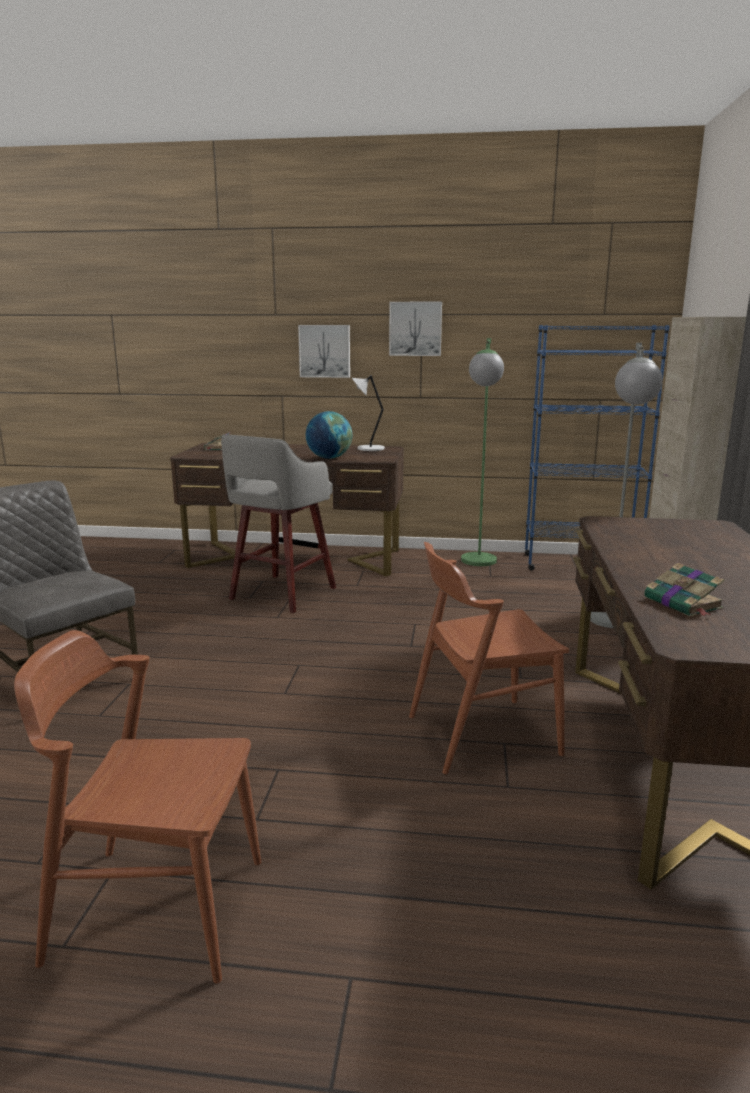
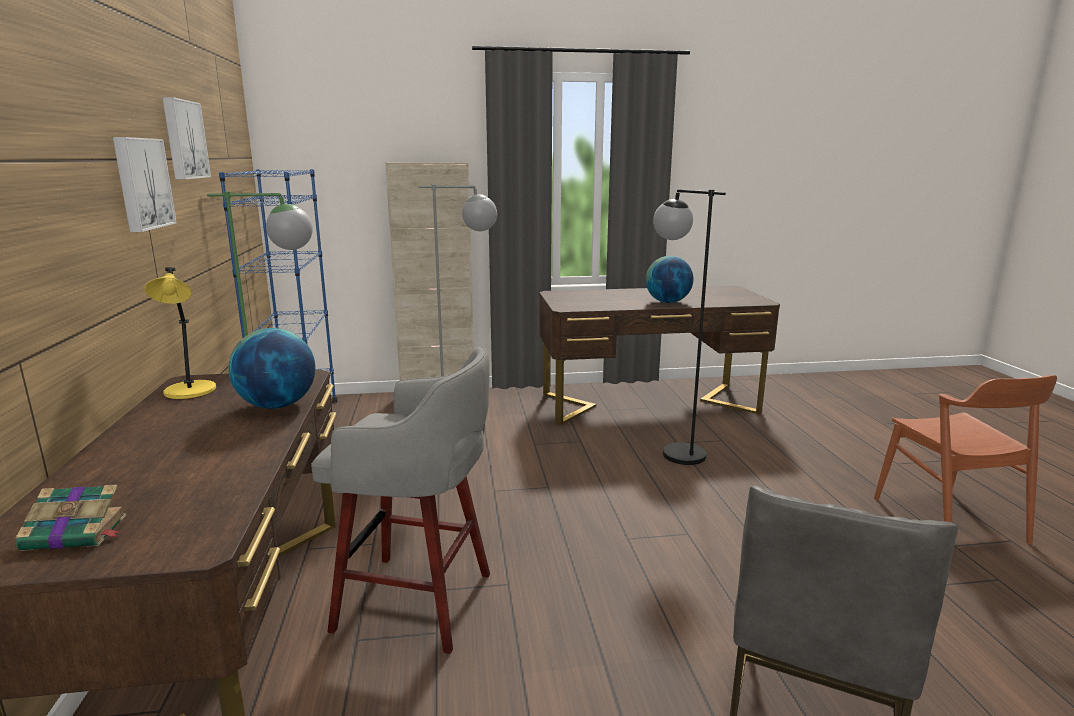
camera: 105 degrees left, 0 degrees up
(325, 351) = (64, 239): picture -> picture (183, 139)
(369, 449) = (190, 392): grey table lamp -> yellow table lamp
(482, 734) = (673, 449): brown chair -> black floor lamp
(658, 572) = (667, 302): none -> globe
(684, 604) = (711, 300): book -> none

